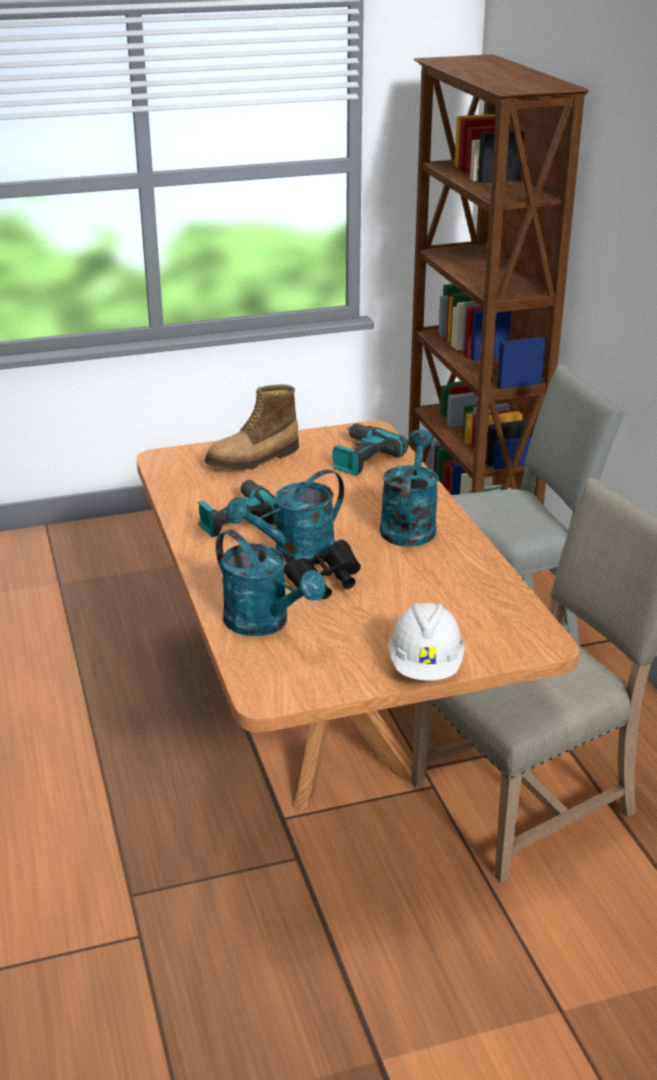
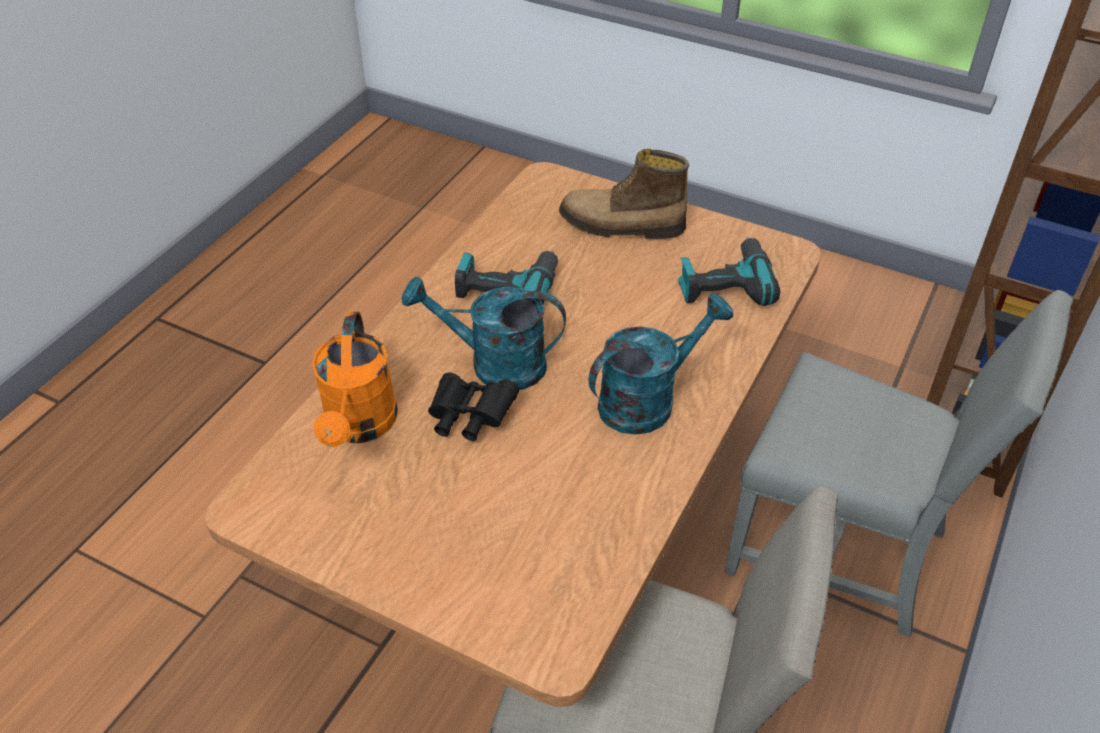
camera: 45 degrees right, 15 degrees up
(265, 623) = (359, 427): turquoise watering can -> orange watering can
(425, 666) = (410, 585): white hard hat -> none

